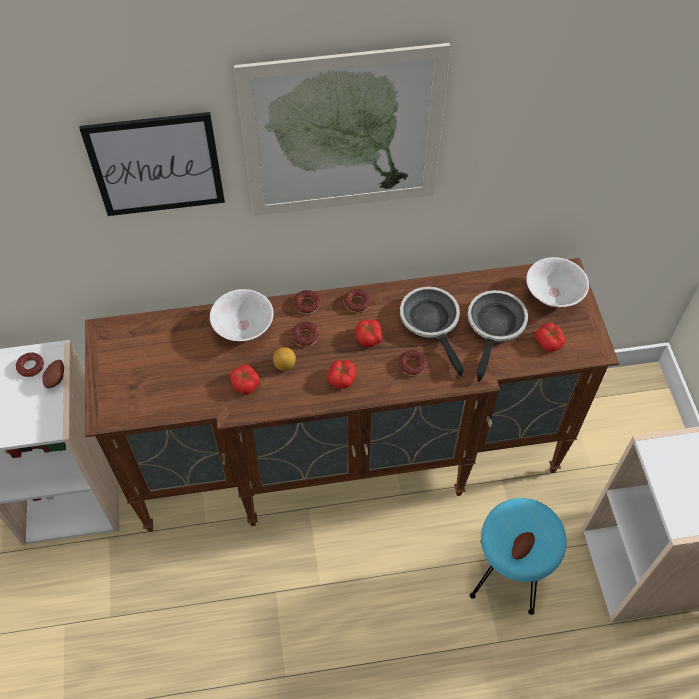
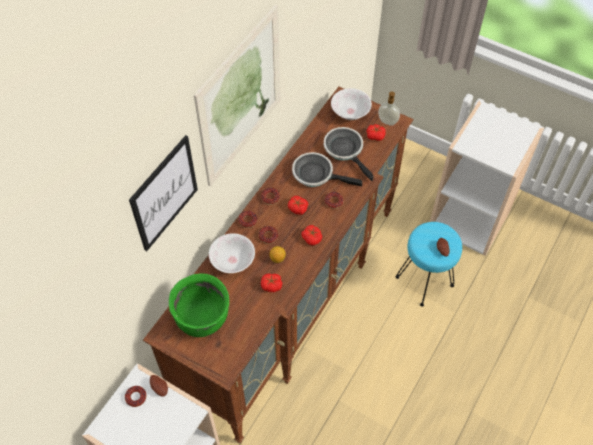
camera: 50 degrees left, 0 degrees up
(150, 352) = (203, 319): none -> green cooking pot
(582, 340) = (387, 122): none -> soap dispenser

